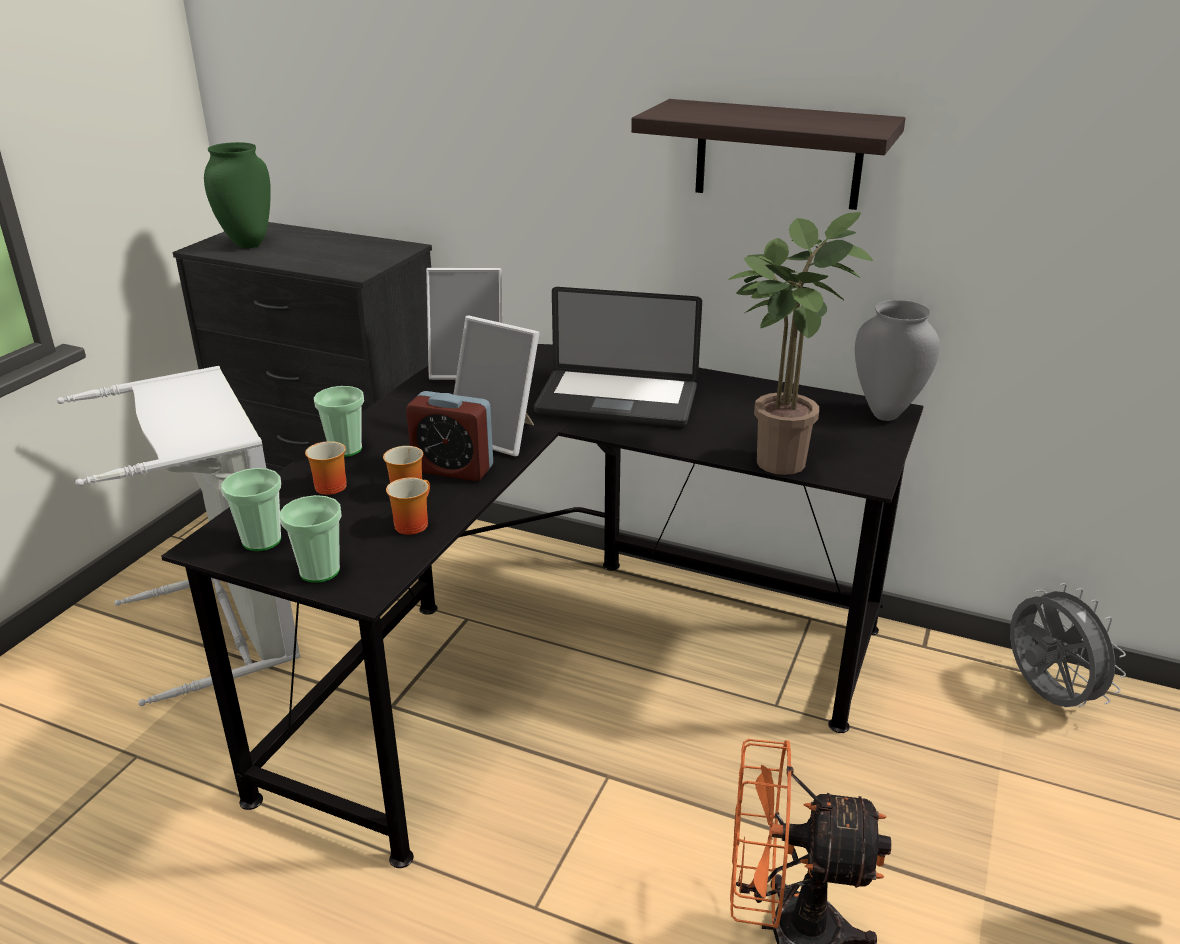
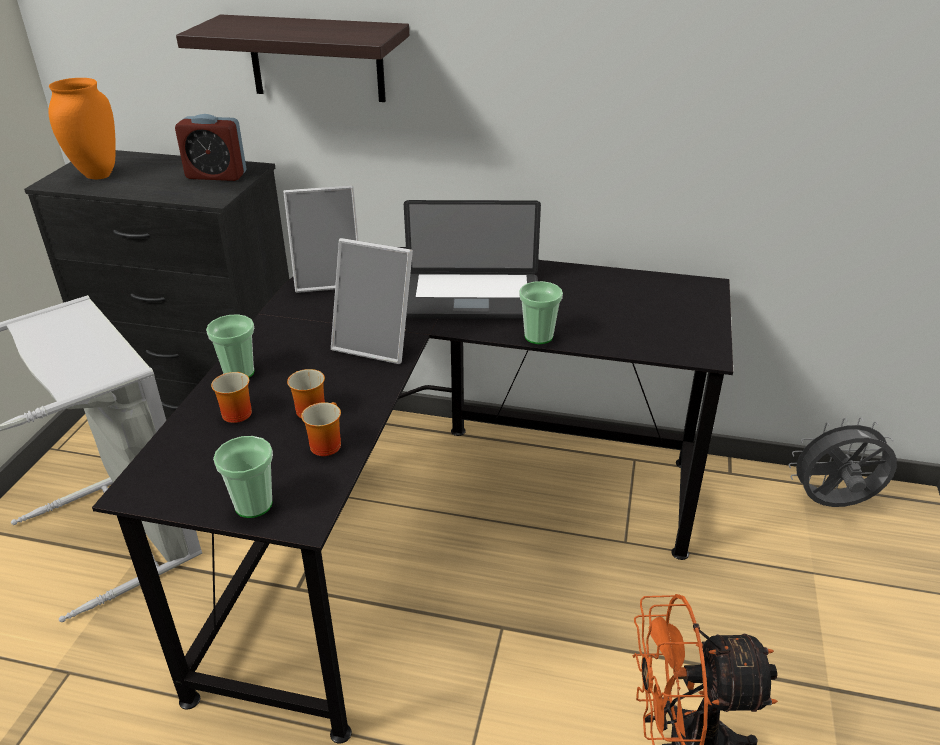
camera: 10 degrees left, 5 degrees up
(247, 244) = (97, 175): green vase -> orange vase
(262, 540) = (187, 479): cup -> cup (538, 336)
(453, 469) = (346, 383): alarm clock -> alarm clock (216, 175)
(778, 154) = (599, 68): shelf -> shelf (316, 59)
(778, 458) = (627, 341): potted plant -> none
(885, 414) = (701, 290): grey vase -> none
(1045, 696) = (833, 504): grey fan -> grey fan turned 60 degrees counterclockwise

